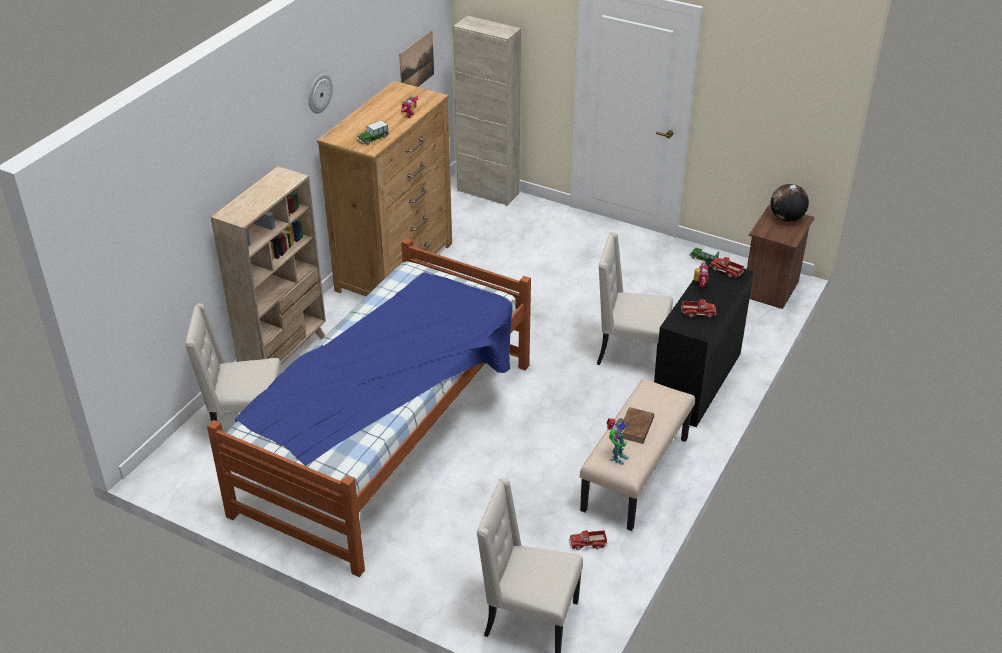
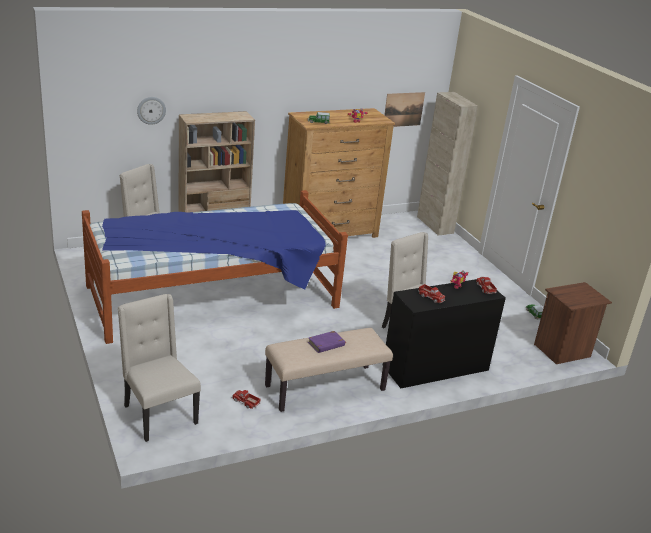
camera: 35 degrees right, 10 degrees down
(319, 93) = (301, 83): wall clock -> wall clock (151, 110)
(616, 457) = (291, 350): toy robot -> none
(636, 427) = (326, 344): brown book -> purple book
(786, 218) = (587, 293): globe -> none

